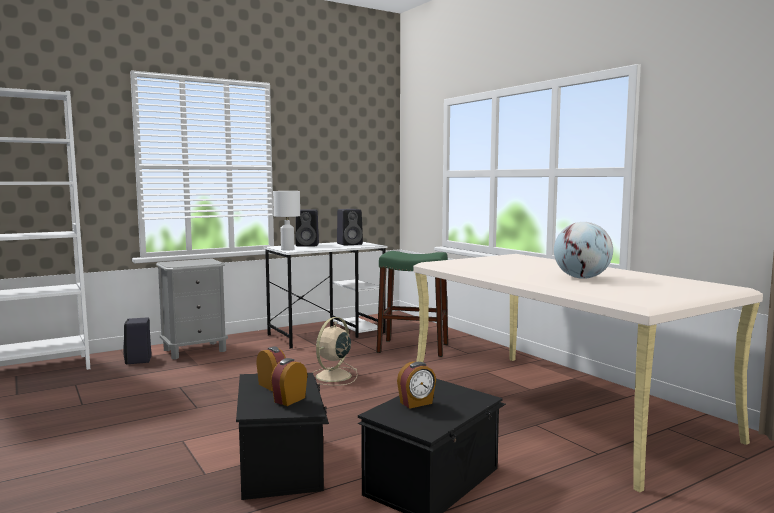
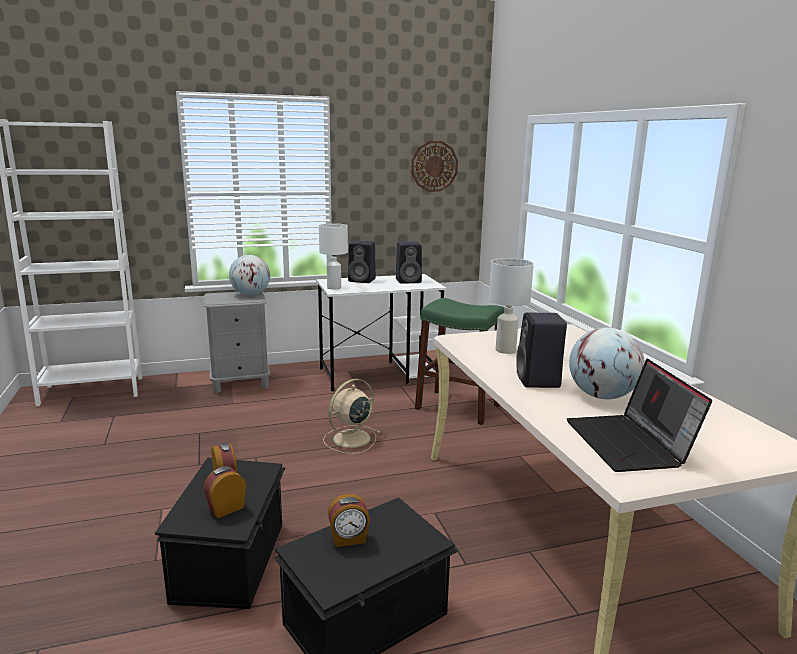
camera: 15 degrees right, 10 degrees up
(138, 360) = (183, 390): black speaker -> black speaker (539, 381)
(205, 260) = (250, 294): none -> globe
(359, 147) = (434, 166): none -> wall clock
(482, 265) = (505, 350): none -> white table lamp
(628, 293) = (630, 444): none -> laptop

